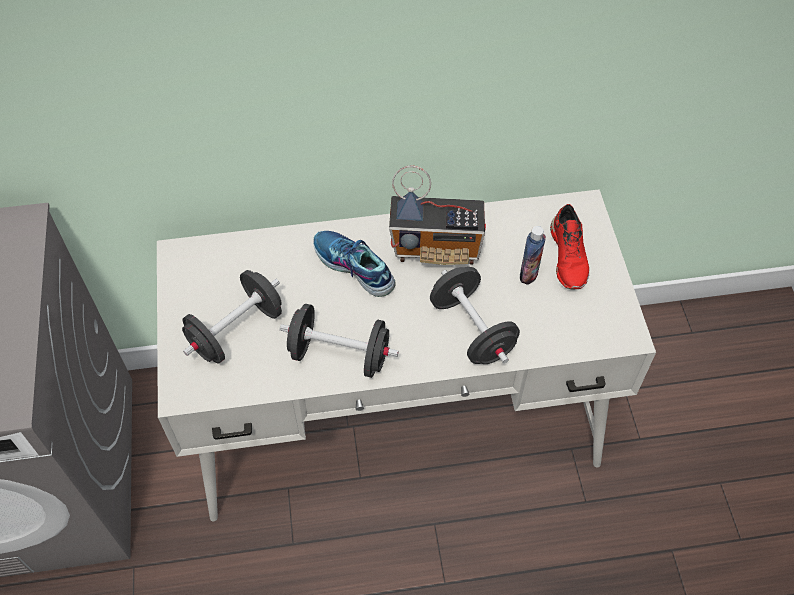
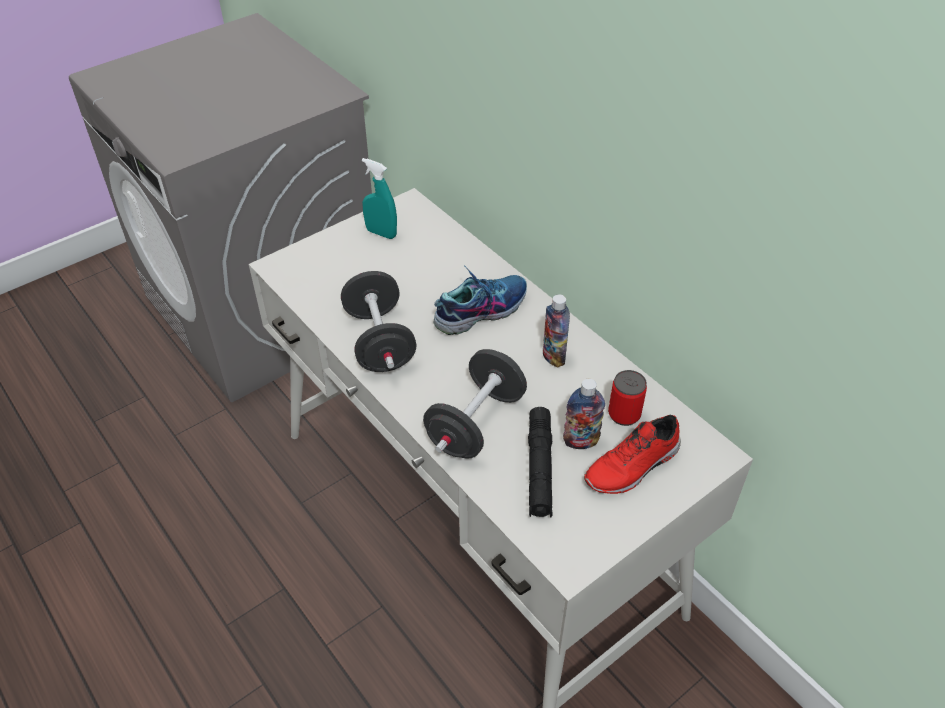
camera: 60 degrees right, 10 degrees down
(201, 293) = (381, 233): none -> turquoise spray bottle
(236, 331) = (359, 269): black dumbbell -> none
(353, 268) = (480, 310): shoe -> shoe turned 45 degrees clockwise
(437, 247) = (553, 357): radio -> bottle
(519, 235) = (624, 414): none -> can
(538, 311) = (539, 468): none -> black flashlight

